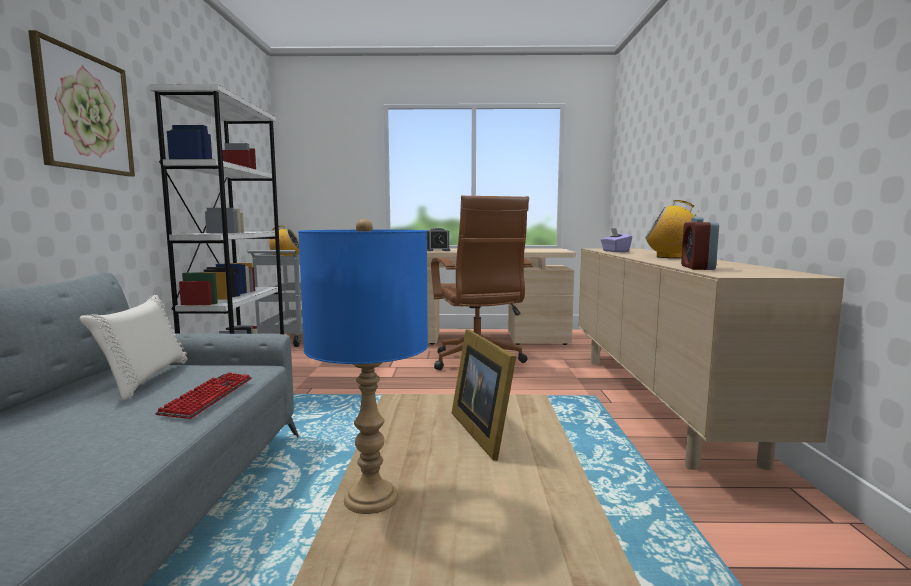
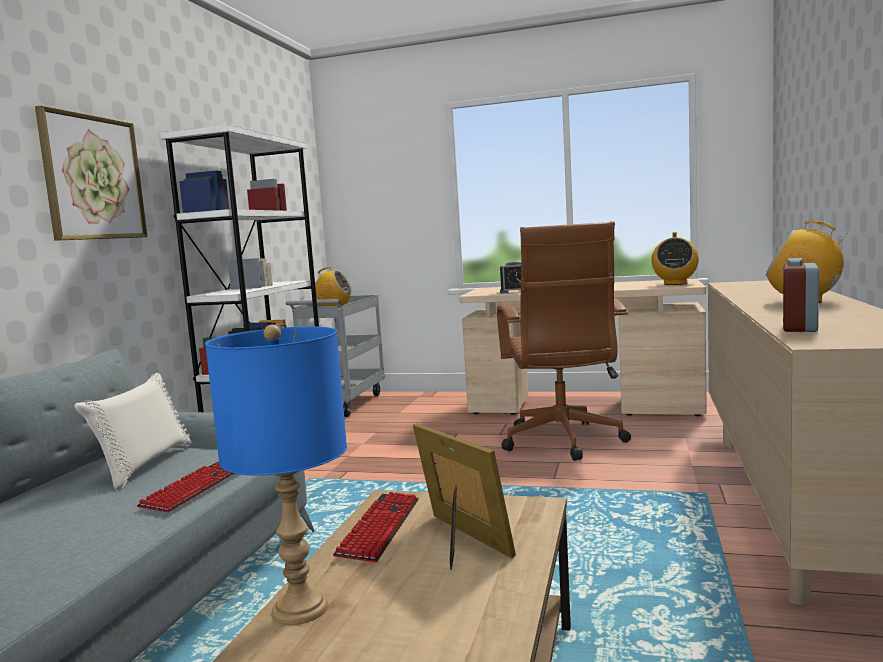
camera: 15 degrees right, 0 degrees up
(406, 423) = (380, 527): none -> keyboard
(484, 431) = (461, 541): picture frame -> picture frame turned 150 degrees clockwise
(551, 250) = (675, 283): none -> radio
(615, 251) = (744, 290): purple tissue box -> none

